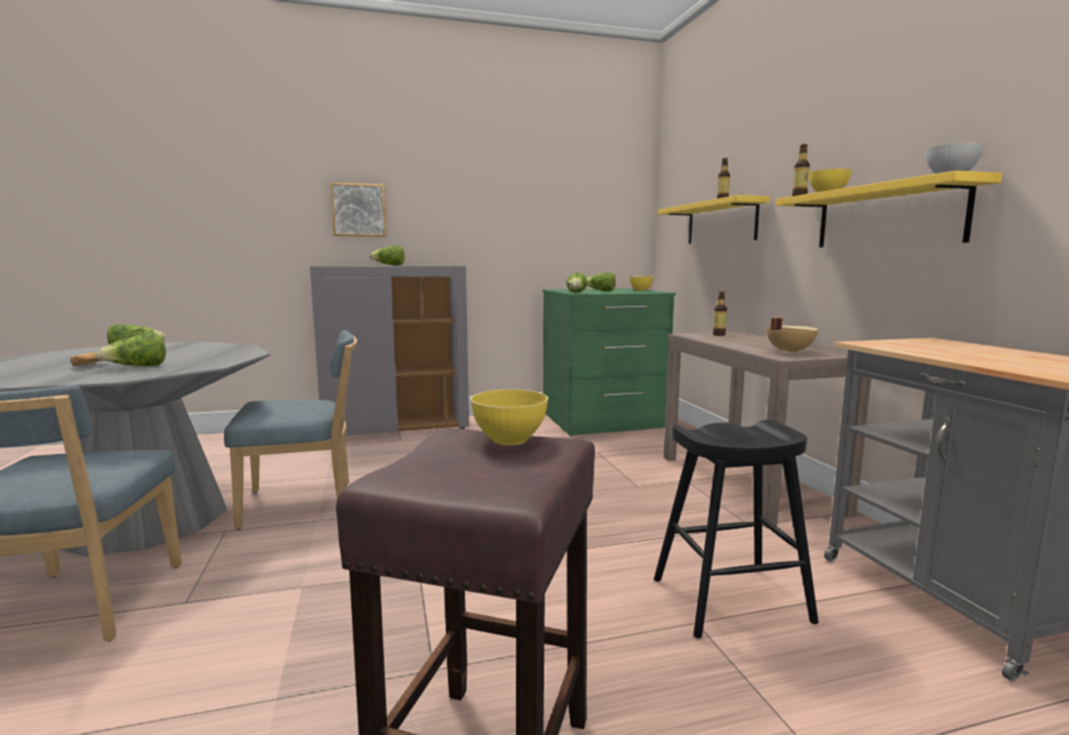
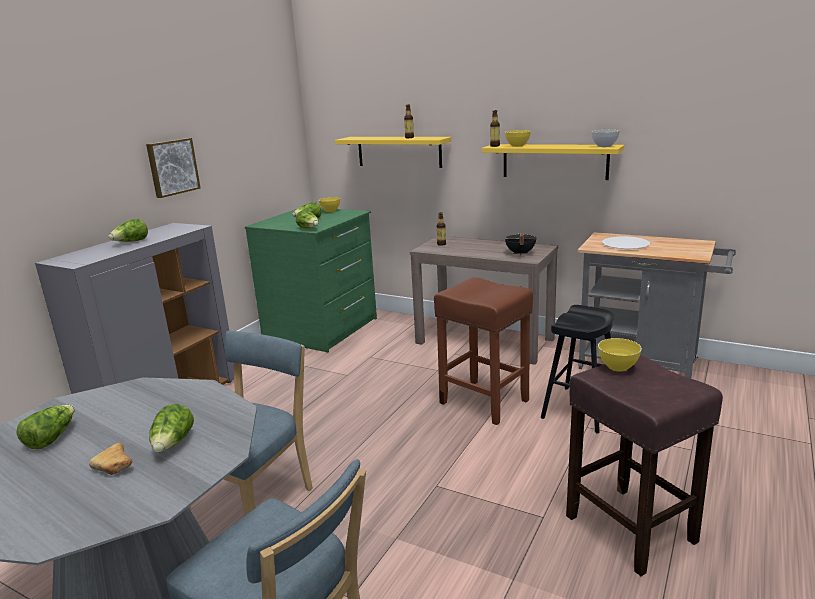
camera: 45 degrees left, 10 degrees up
(359, 210) = (66, 184): picture -> picture (172, 167)
(624, 532) = (485, 402): none -> brown stool
(788, 352) = (519, 253): beige cooking pot -> black cooking pot
(940, 349) = (625, 244): none -> white plate

